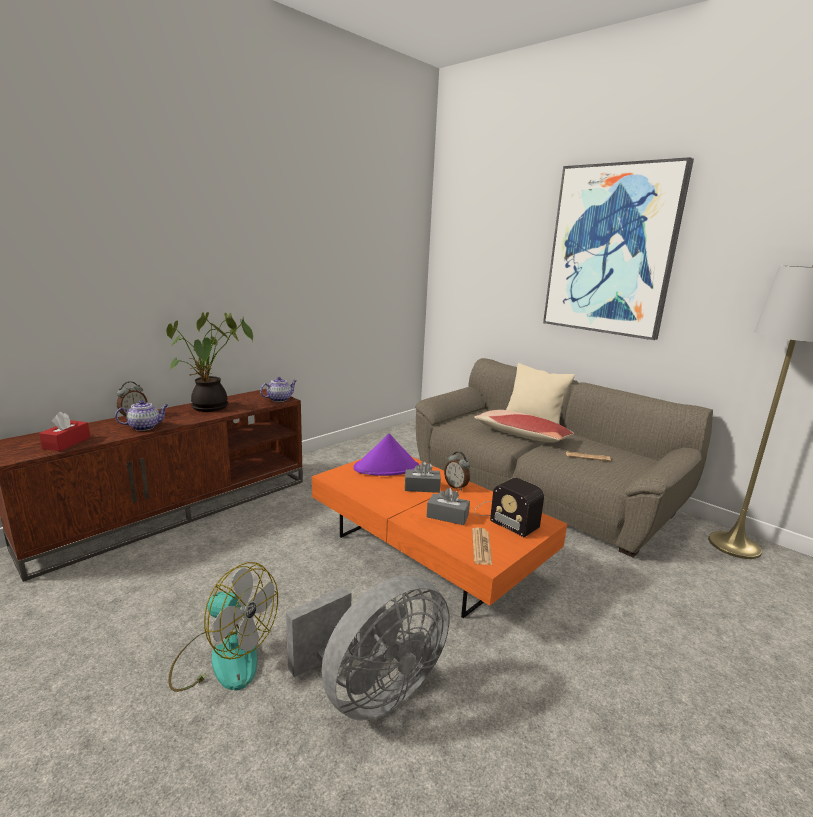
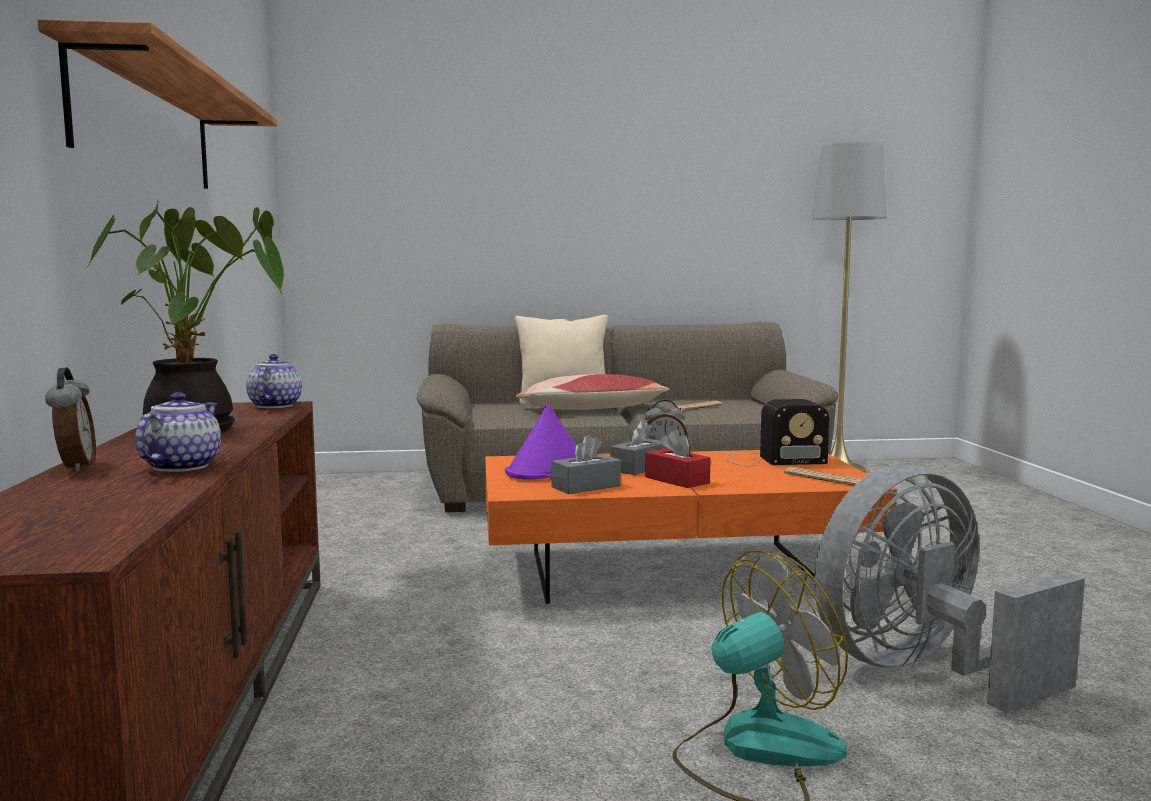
camera: 50 degrees left, 10 degrees down
(67, 443) = (106, 513): red tissue box -> red tissue box (677, 480)
(248, 270) = (147, 126): none -> shelf
(372, 692) = (921, 671): grey fan -> grey fan turned 120 degrees counterclockwise
(447, 516) = (734, 474): grey tissue box -> grey tissue box (586, 486)
(611, 251) = (616, 141): picture -> none

